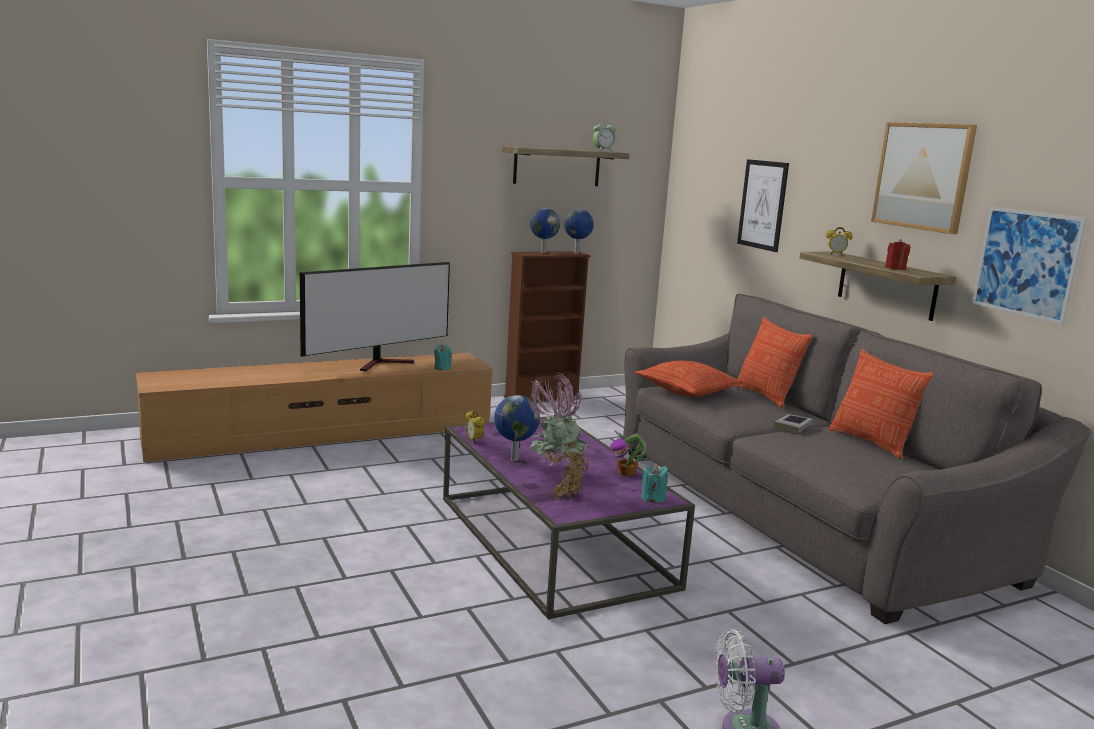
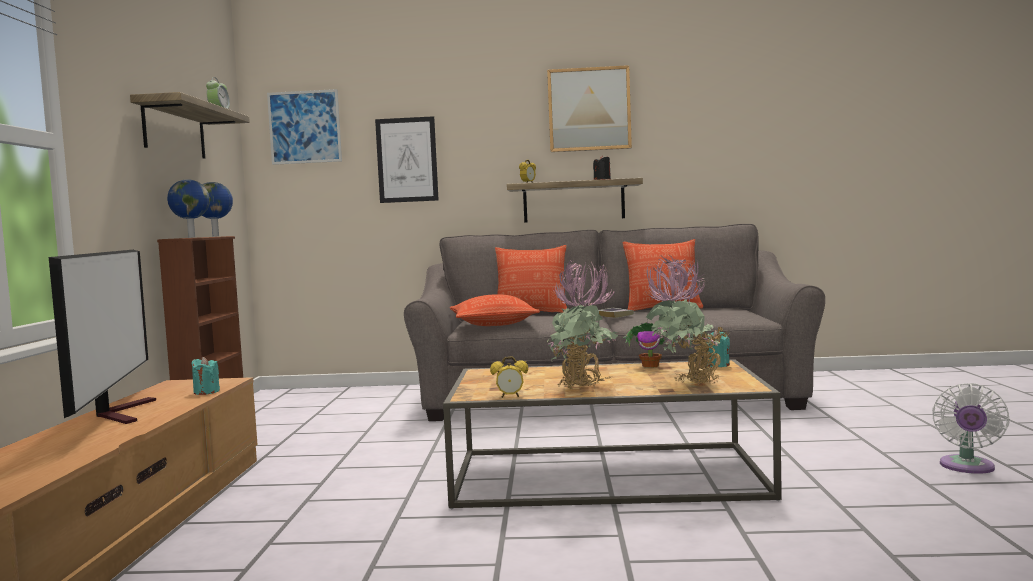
camera: 60 degrees left, 10 degrees down
(513, 459) = (584, 389): globe -> potted plant
(554, 542) = (606, 475): purple coffee table -> brown coffee table
(895, 268) = (602, 179): red candle -> black candle
(1026, 263) = (692, 158): picture -> picture (304, 127)

